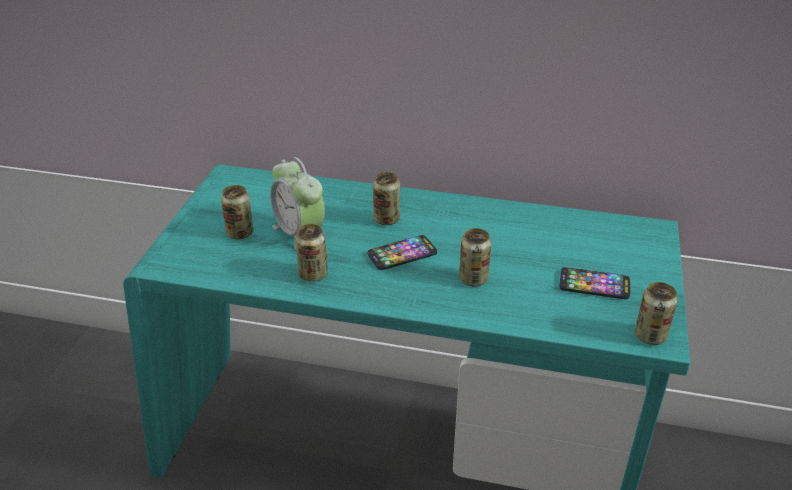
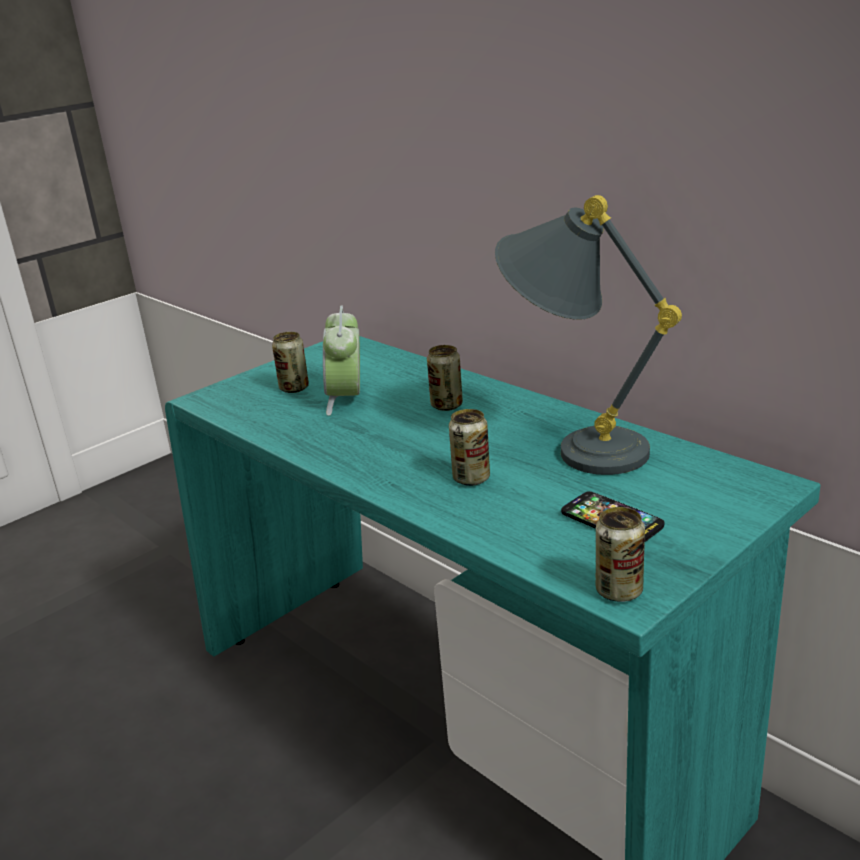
camera: 35 degrees right, 10 degrees down
(313, 274) = (316, 435): can -> none
(402, 254) = (424, 438): phone -> none
(513, 232) = (574, 446): none -> grey table lamp

